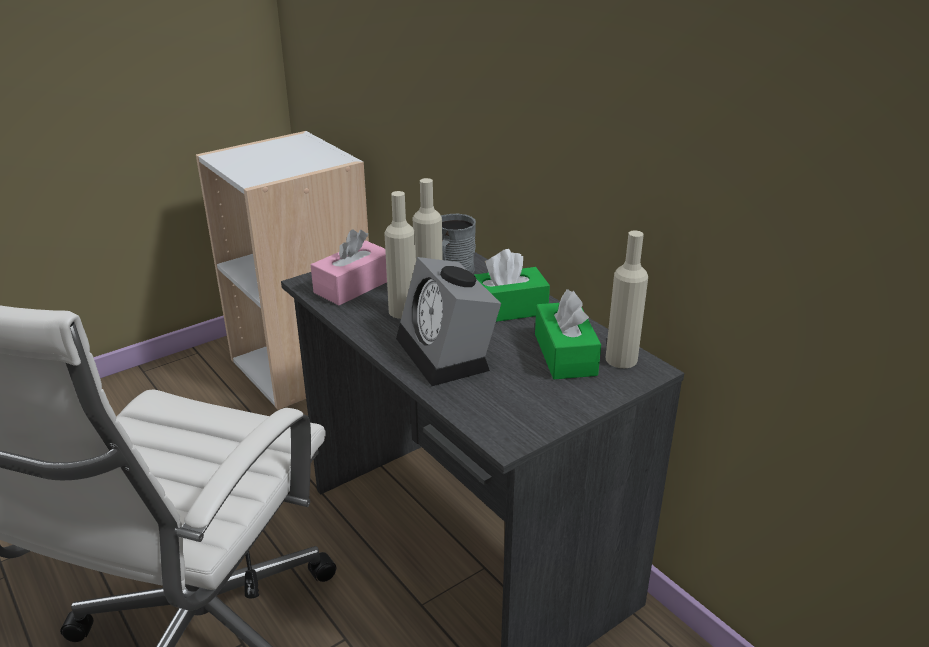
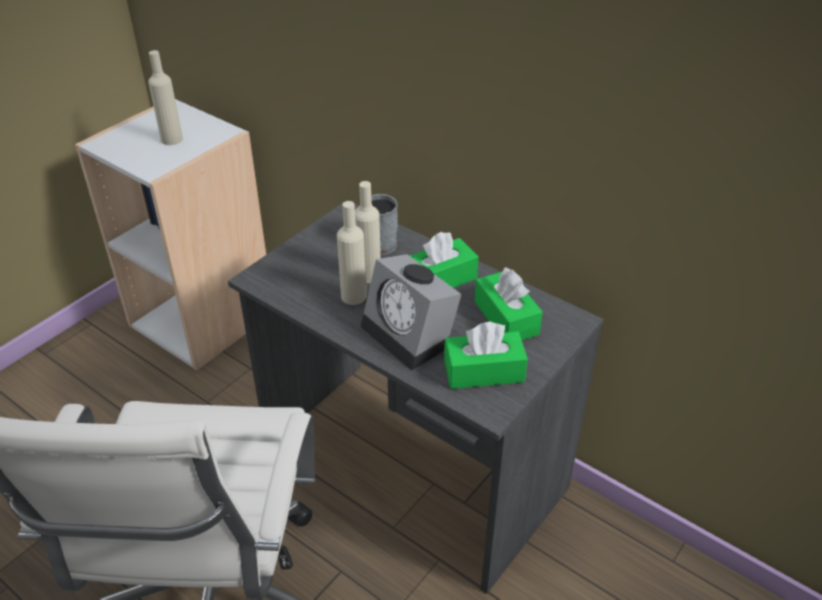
camera: 15 degrees left, 10 degrees up
(353, 286) = (297, 275): pink tissue box -> none
(515, 400) = (483, 371): none -> green tissue box
(621, 359) = (551, 315): beige bottle -> beige bottle (172, 139)

